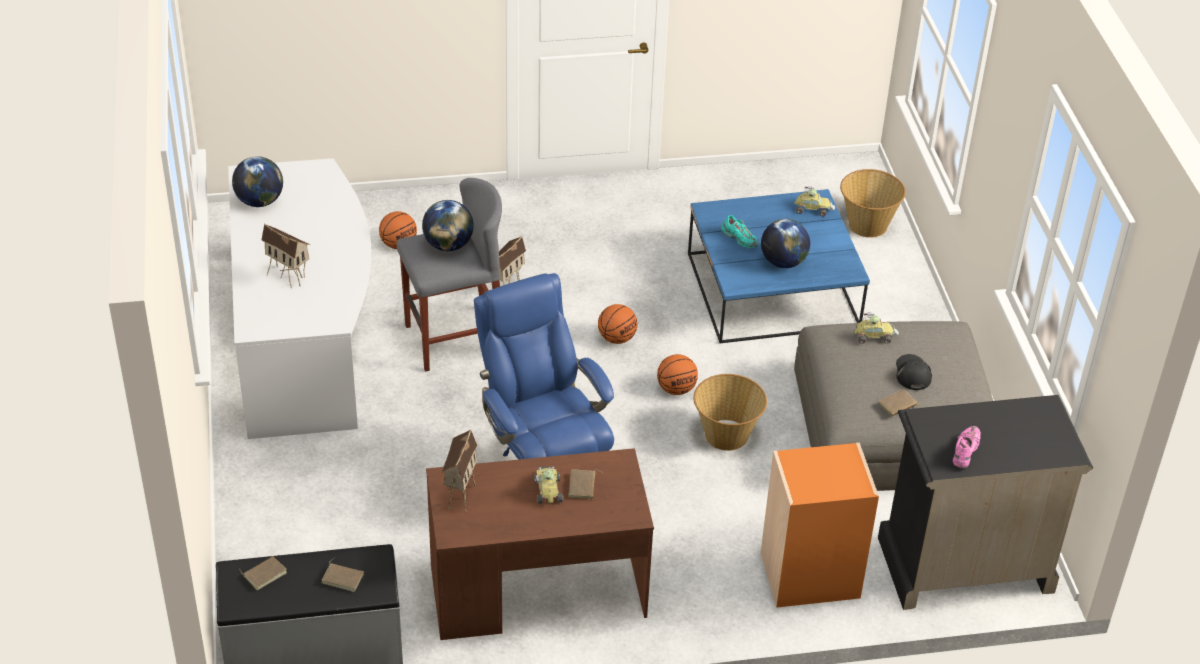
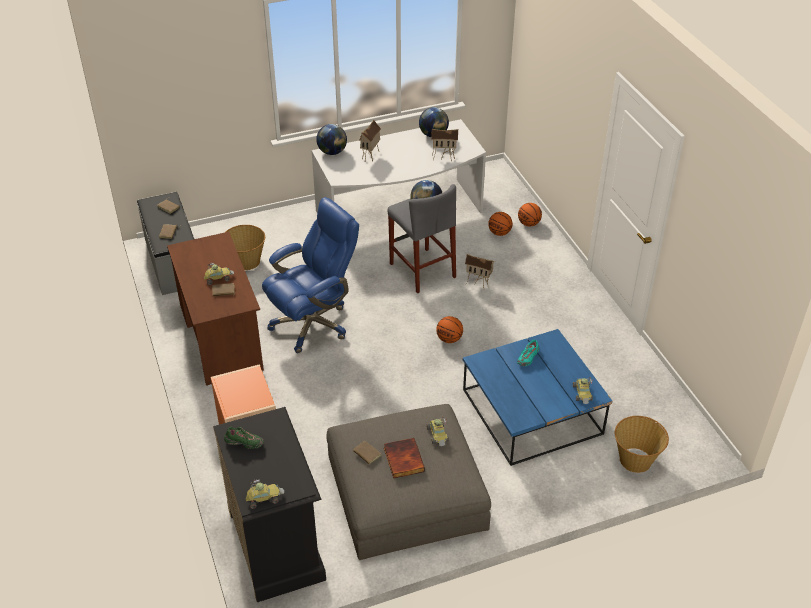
camera: 80 degrees right, 0 degrees up
(459, 493) = (210, 246): toy house -> toy house (444, 157)
(676, 389) = (410, 373): basketball -> basketball (529, 223)
(726, 435) = (372, 403): basket -> basket (246, 261)
(783, 262) = (512, 383): globe -> globe (332, 152)
(912, 373) = (402, 459): black cap -> book
(965, 451) = (244, 443): pink shoe -> green shoe
(1060, 442) = (263, 498): none -> toy car

